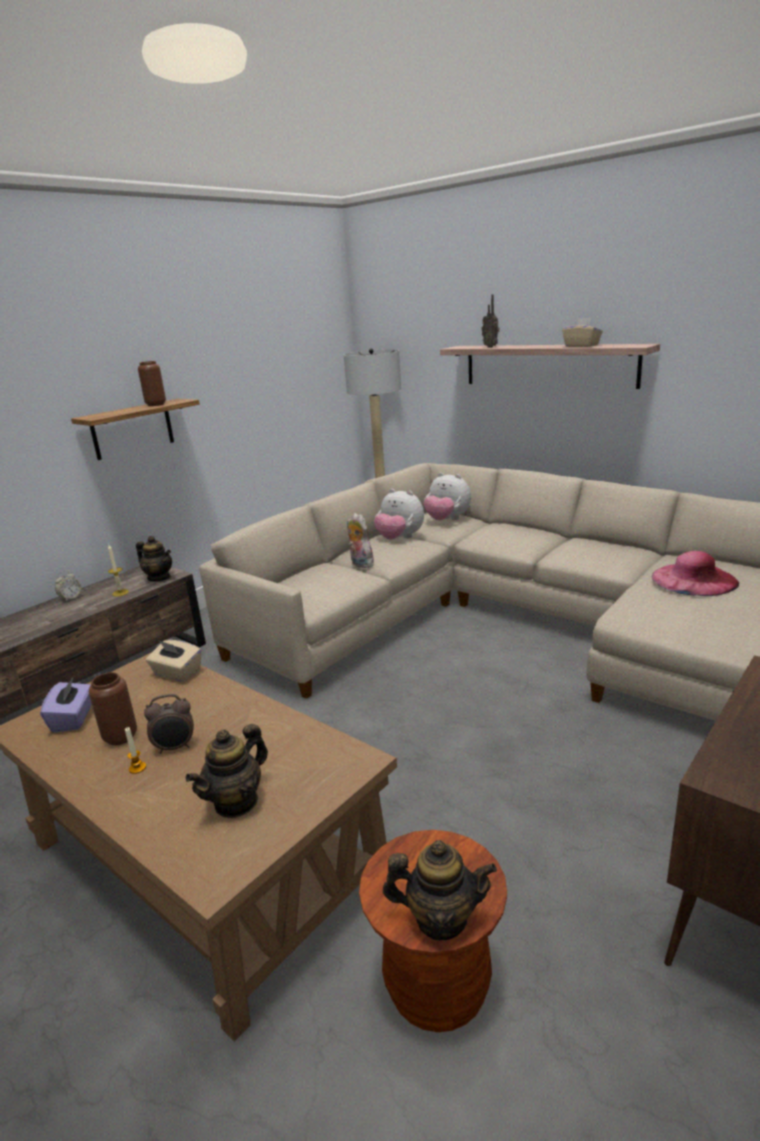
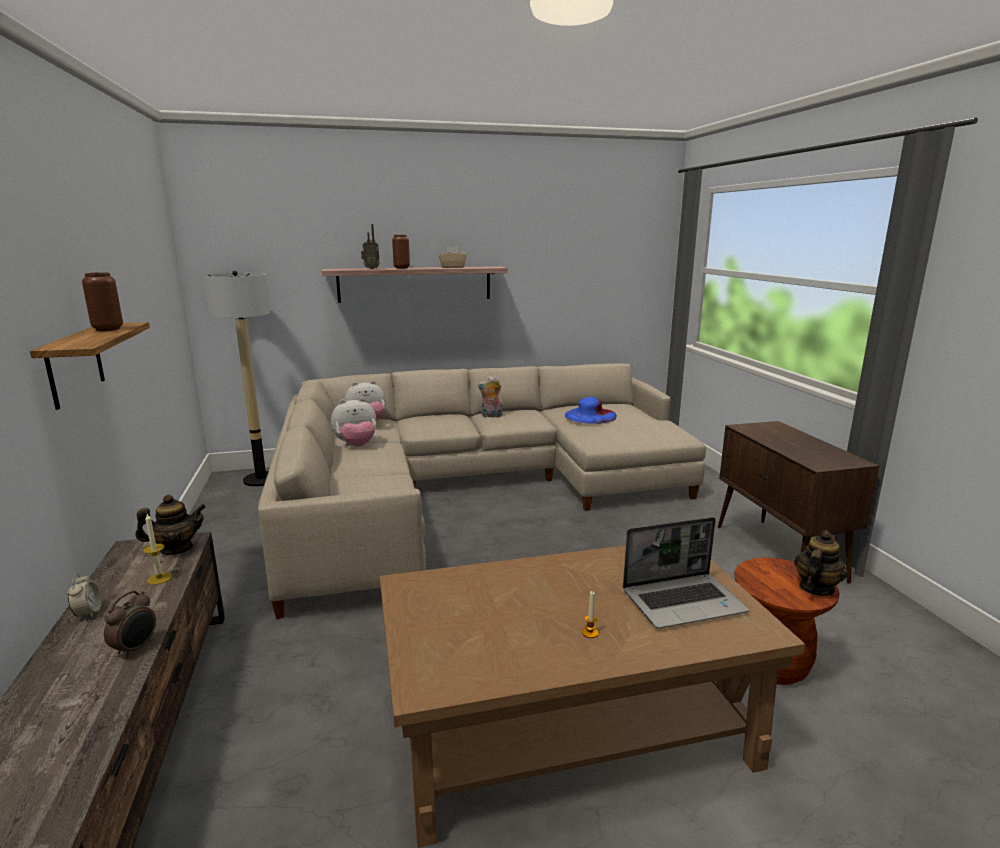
camera: 55 degrees left, 5 degrees down
(73, 719) = (452, 651): purple tissue box -> none
(120, 737) = (526, 631): brown vase -> brown vase (401, 268)
(175, 748) = (579, 609): alarm clock -> alarm clock (136, 648)
(177, 673) = (449, 580): beige tissue box -> none
(236, 802) = (684, 601): teapot -> laptop
(360, 564) = (366, 471): plush toy -> plush toy (491, 416)
(694, 579) = (590, 415): pink hat -> blue hat

